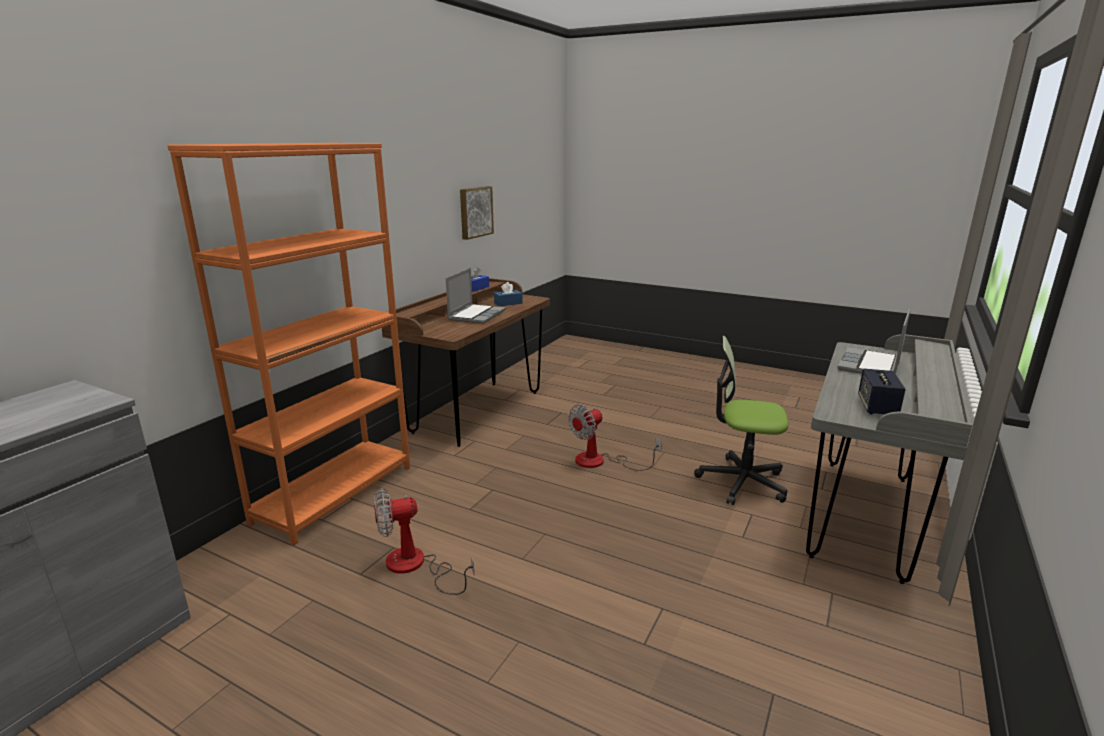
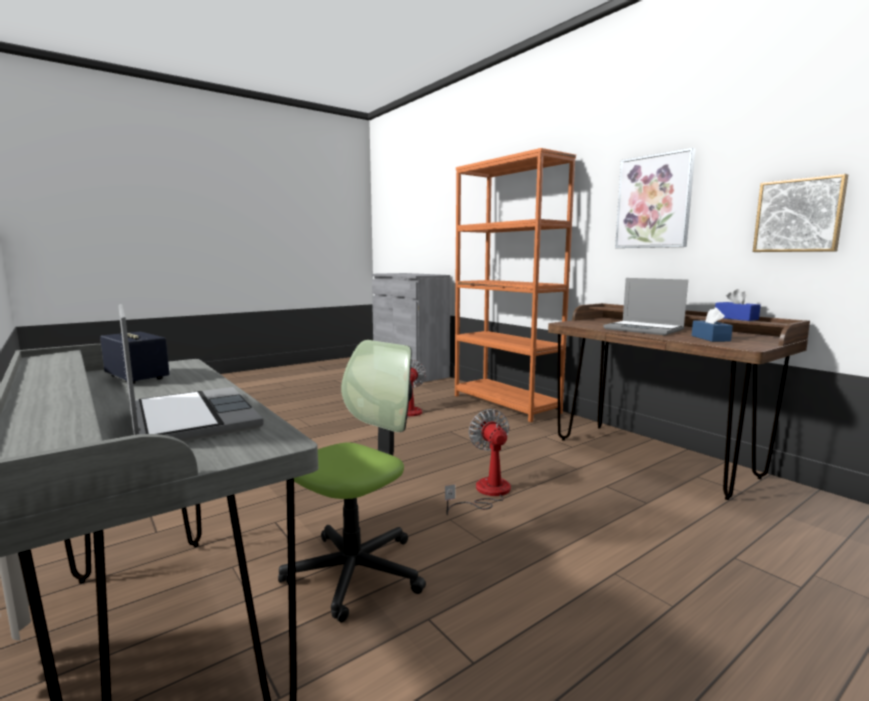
camera: 115 degrees right, 10 degrees down
(403, 203) = (654, 202): none -> picture

